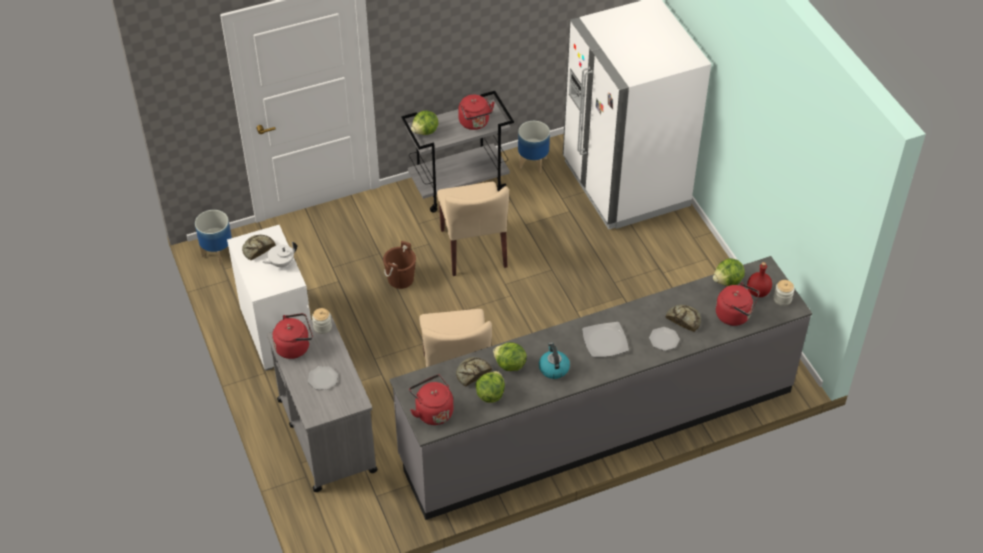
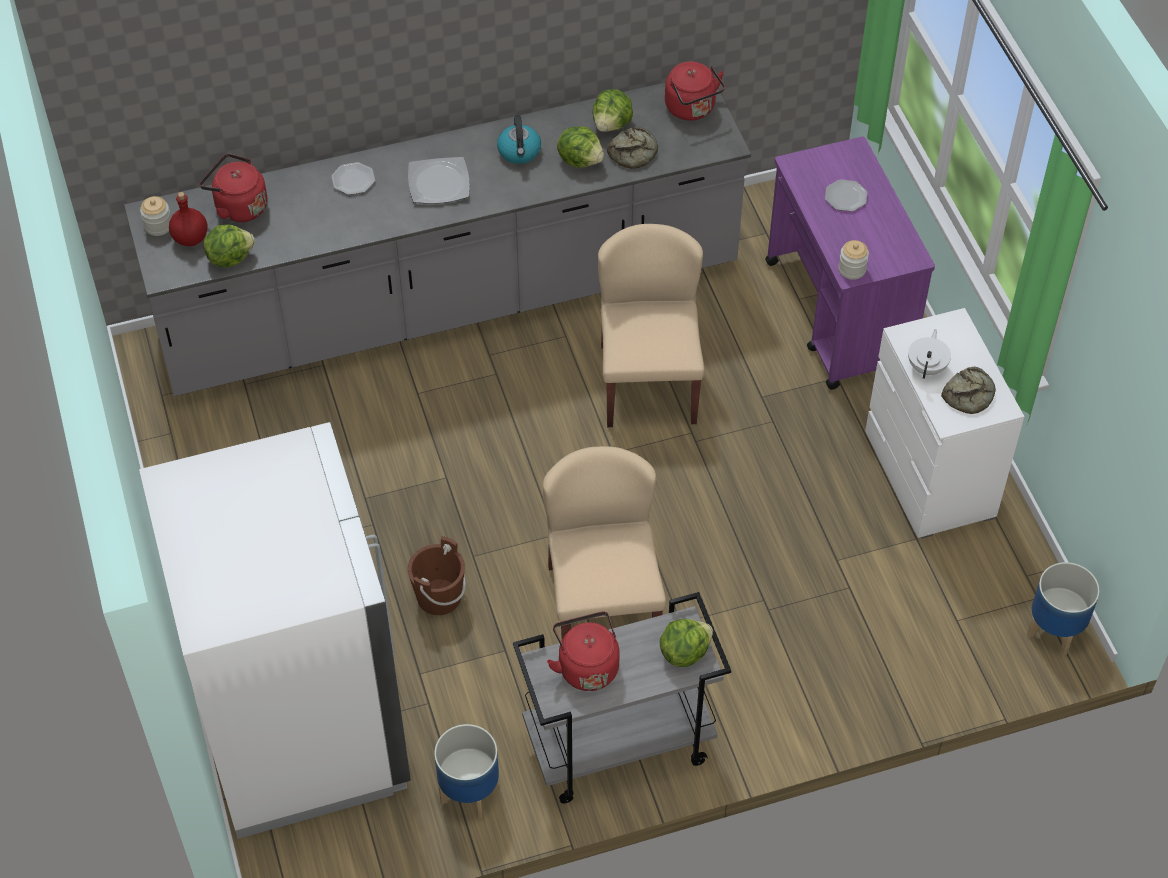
camera: 175 degrees left, 5 degrees up
(281, 263) = (927, 367): white teapot -> white teapot turned 45 degrees counterclockwise
(294, 346) = (891, 244): red kettle -> none
(326, 434) = (839, 315): grey cart -> purple cart
(400, 279) = (731, 556): brown bucket -> brown bucket (439, 596)
(684, 319) = (315, 206): bread -> none

